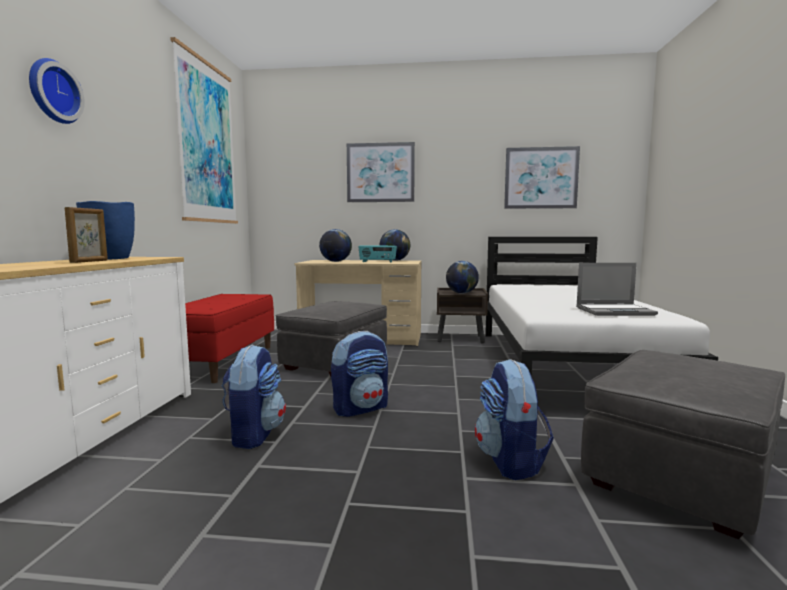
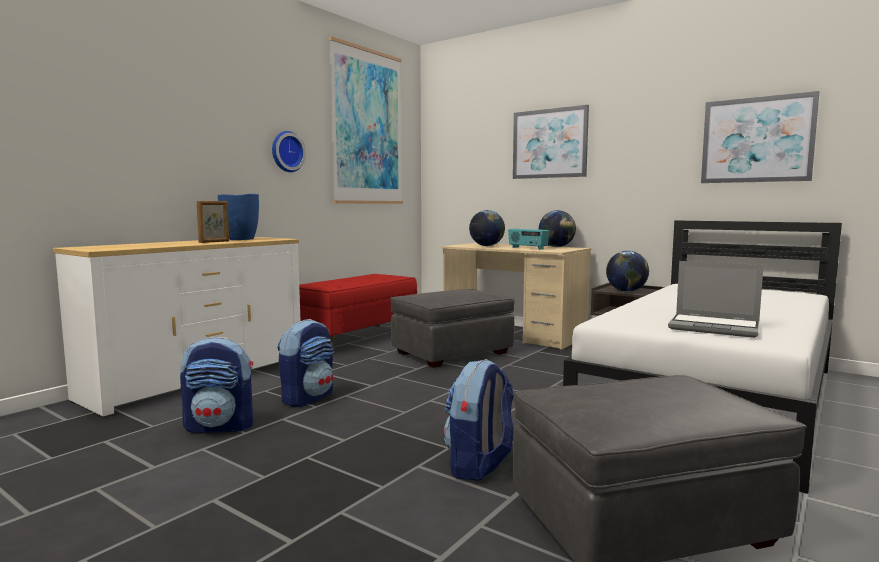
camera: 30 degrees right, 0 degrees up
(52, 92) = (211, 110): wall clock -> wall clock (286, 152)
(361, 408) = (415, 396): backpack -> backpack (221, 426)

